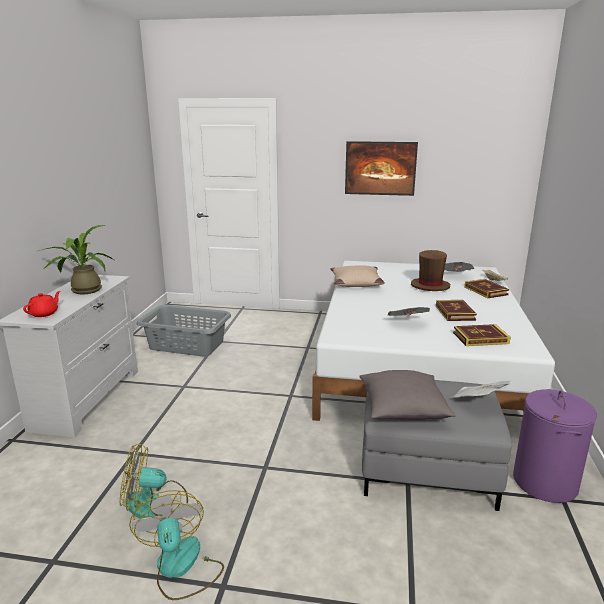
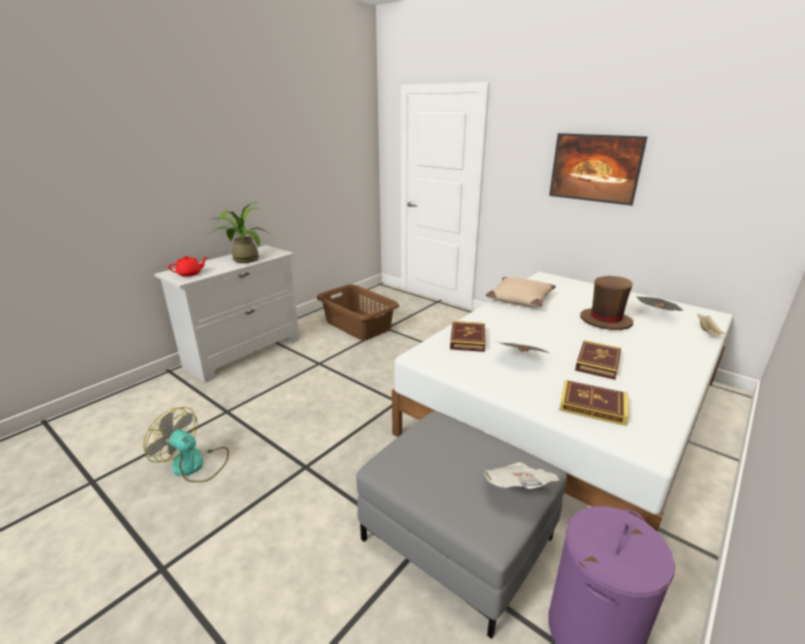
camera: 30 degrees right, 5 degrees up
(181, 567) = (154, 533): fan -> none
(186, 345) = (358, 325): grey laundry basket -> brown laundry basket
(403, 410) = (415, 465): grey pillow -> none
(485, 291) = (677, 343): book -> book (467, 339)

